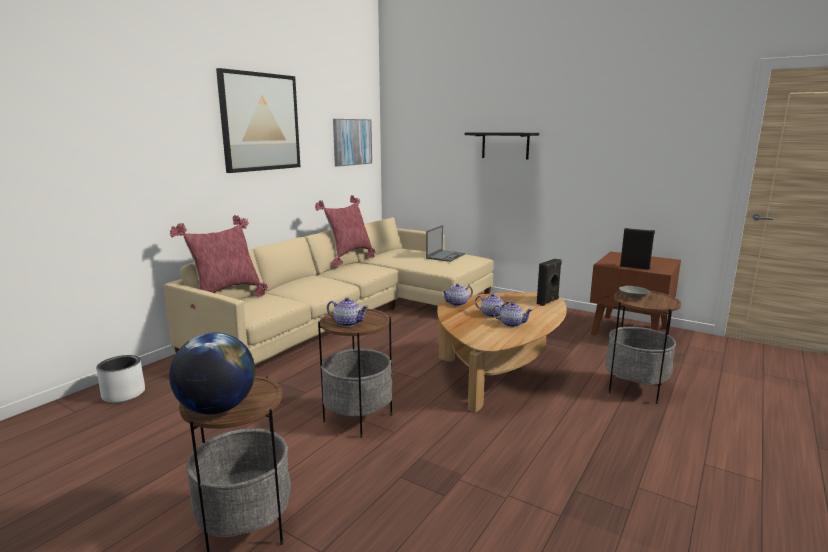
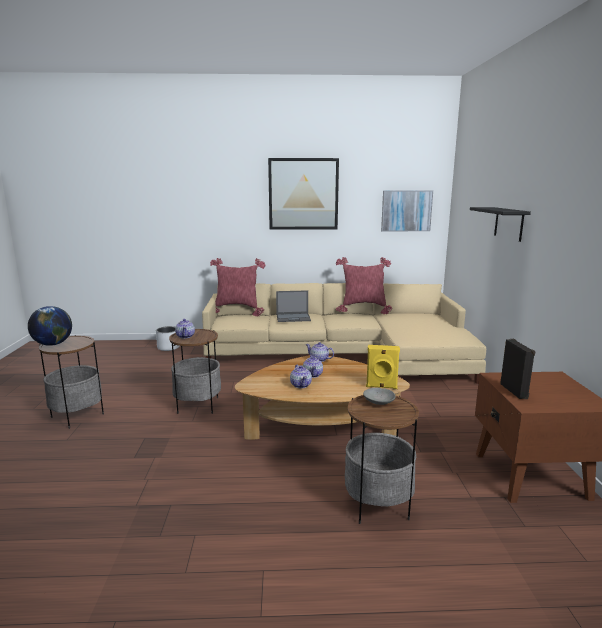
camera: 55 degrees right, 0 degrees up
(445, 256) = (438, 329): laptop -> laptop (293, 318)
(548, 301) = (381, 387): black speaker -> yellow speaker

